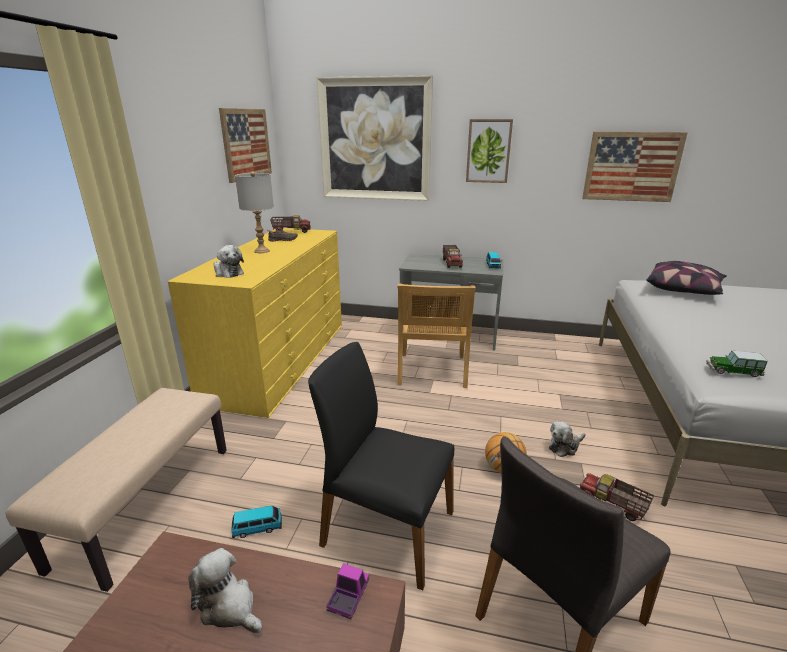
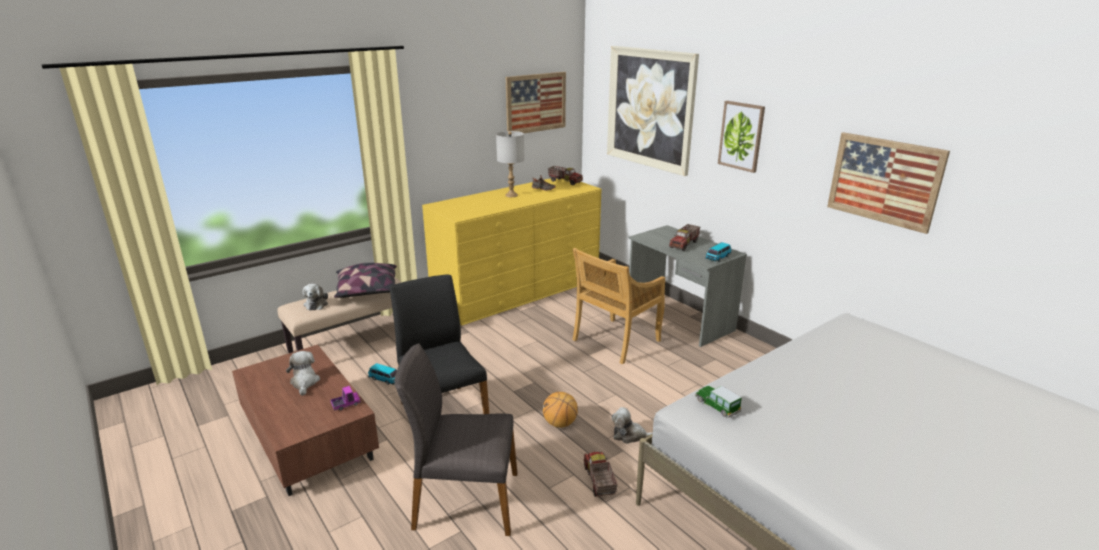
camera: 40 degrees right, 0 degrees up
(228, 273) = (461, 208): plush toy -> plush toy (316, 304)
(683, 289) = (876, 341): pillow -> pillow (368, 291)

